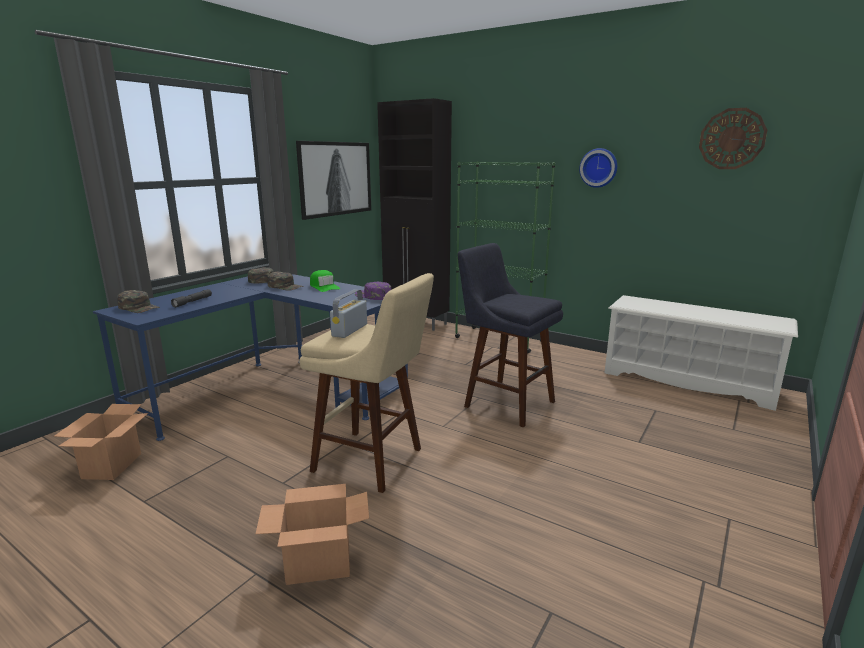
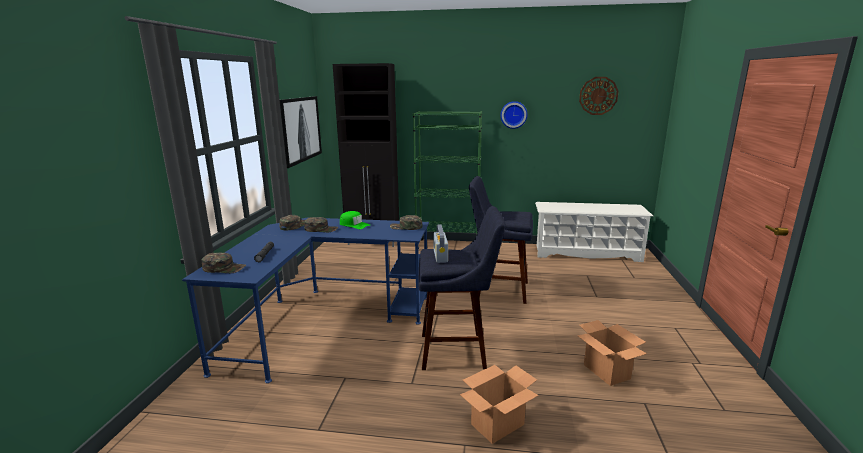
camera: 25 degrees left, 0 degrees up
(112, 466) = (252, 414): cardboard box -> cardboard box (607, 372)
(373, 296) = (406, 227): purple cap -> green cap
(374, 461) = (458, 351): beige stool -> blue stool

